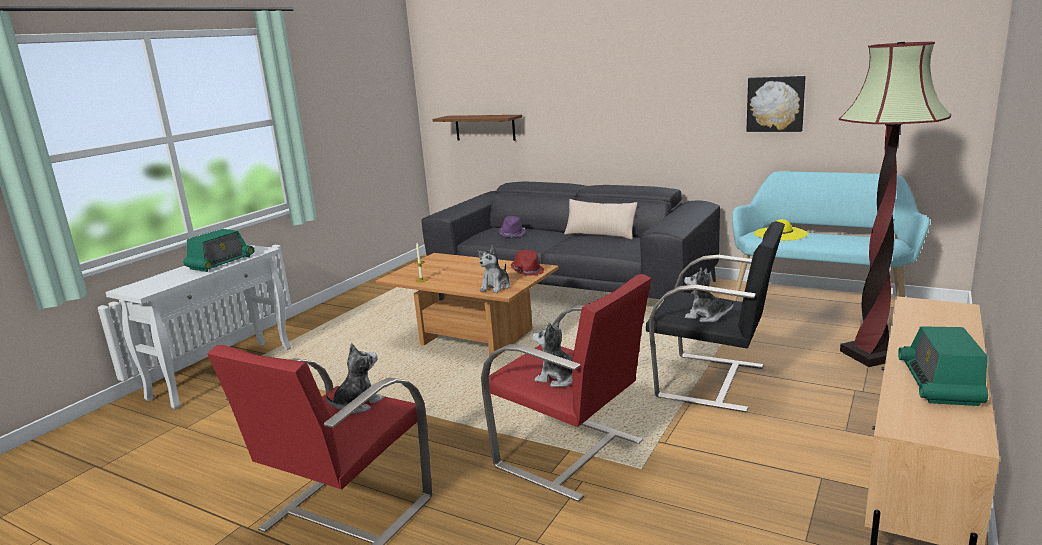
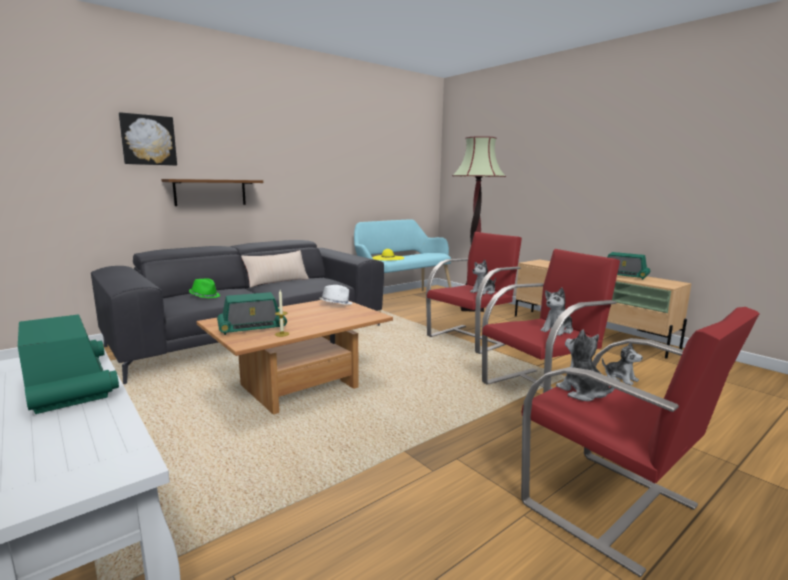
camera: 70 degrees left, 5 degrees down
(429, 269) = (252, 327): none -> radio
(485, 127) = (84, 194): brown shelf -> brown shelf (210, 192)
(496, 287) = (358, 316): plush toy -> plush toy (620, 378)
(512, 234) = (205, 296): purple hat -> green hat
(527, 271) = (335, 304): red hat -> white hat
(713, 381) = (471, 338): black armchair -> red armchair
(775, 104) = (354, 178): picture -> picture (148, 140)

